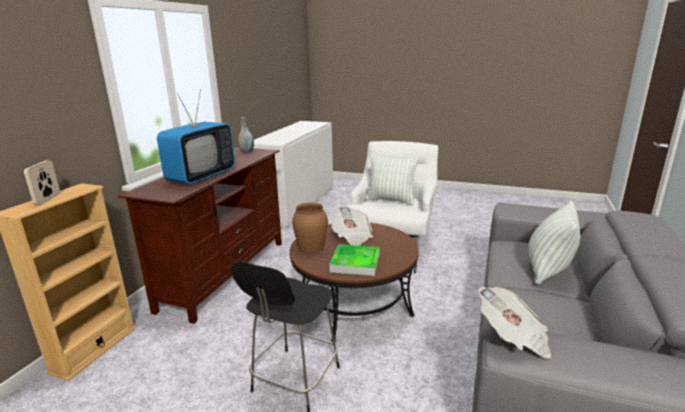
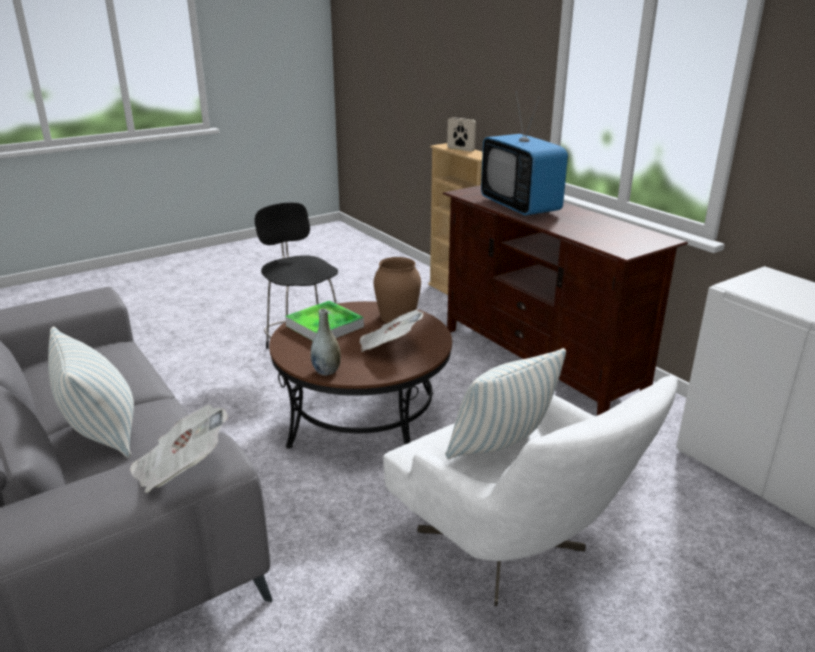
camera: 125 degrees right, 5 degrees up
(247, 151) = (636, 240): grey vase -> grey vase (326, 371)
(513, 337) = (94, 295): newspaper -> newspaper (181, 468)

